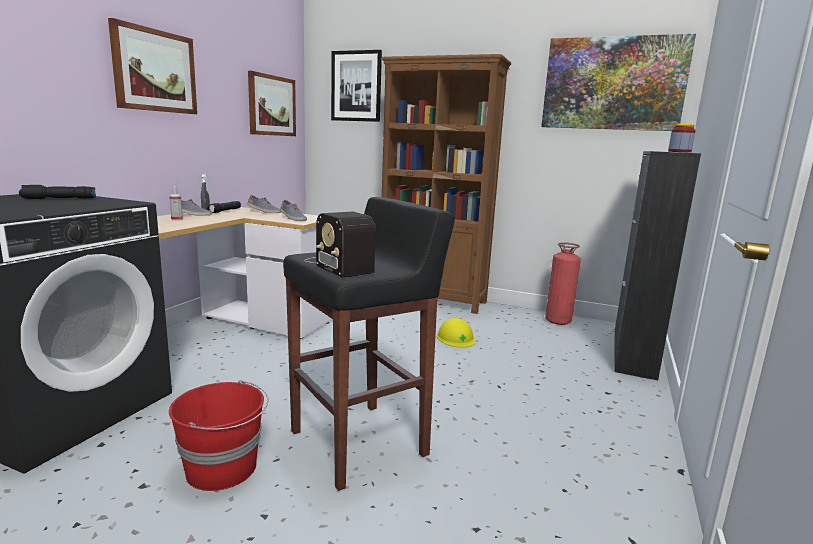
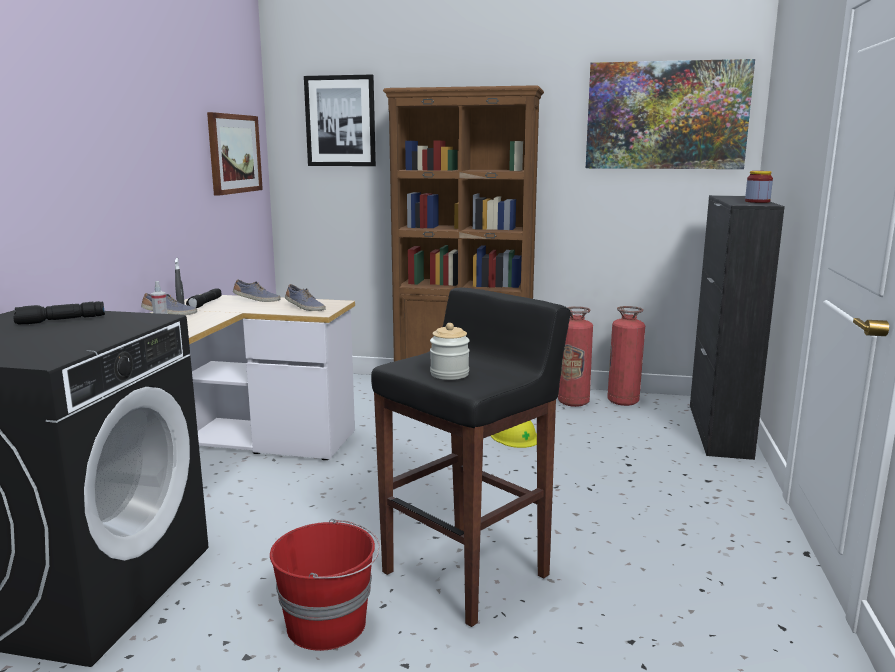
camera: 10 degrees left, 0 degrees up
(155, 71) = (113, 131): picture -> none
(339, 264) = (449, 374): radio -> jar
(516, 317) = (573, 402): none -> fire extinguisher

